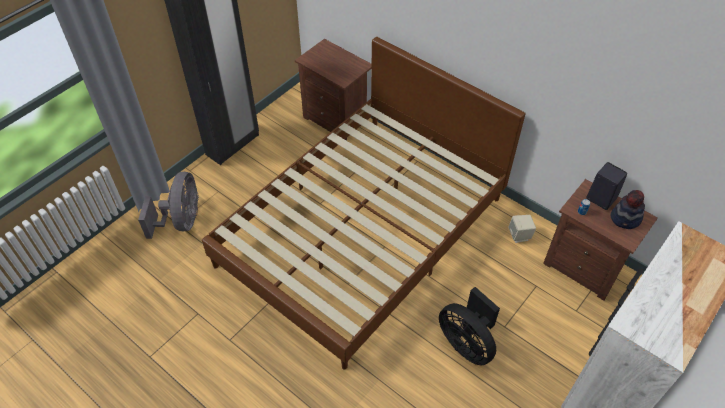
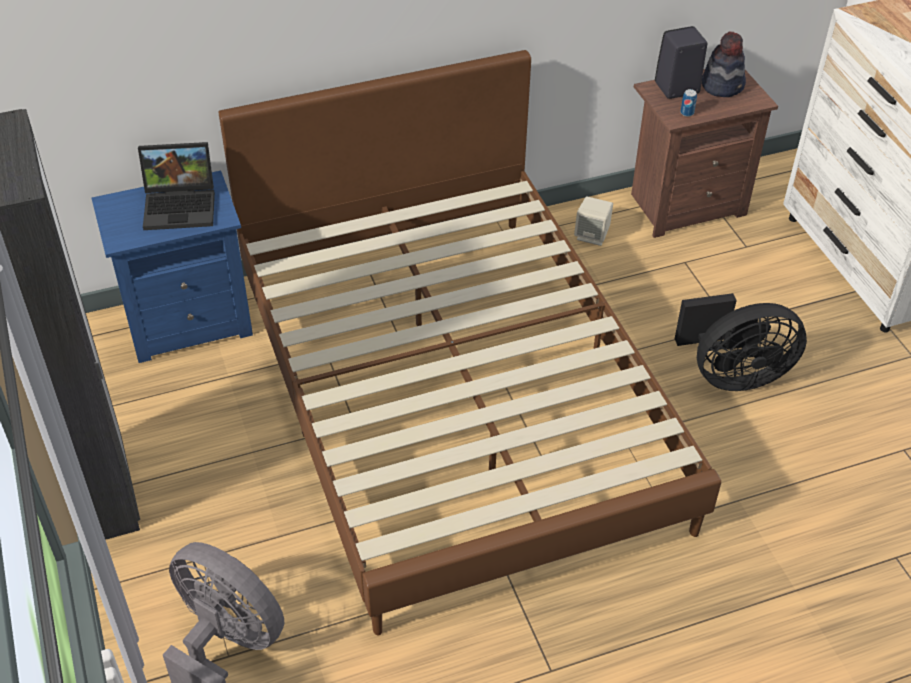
camera: 60 degrees left, 5 degrees down
(337, 120) = (189, 322): brown nightstand -> blue nightstand
(341, 65) = (182, 205): none -> laptop

